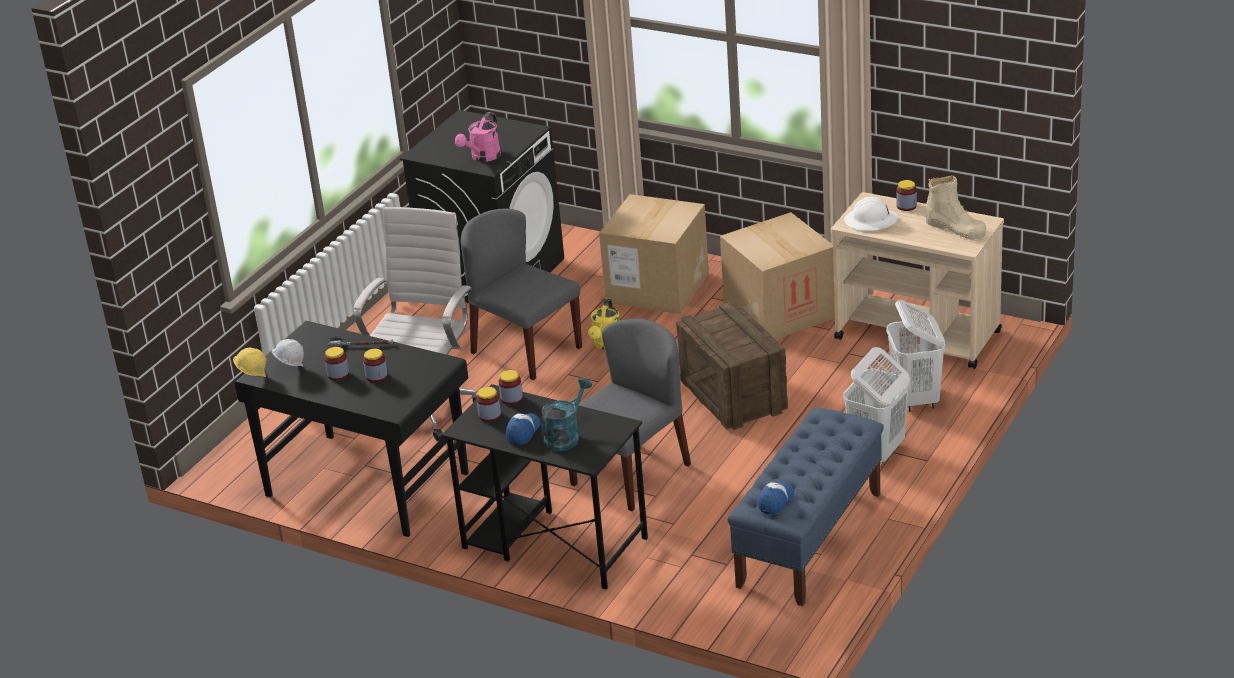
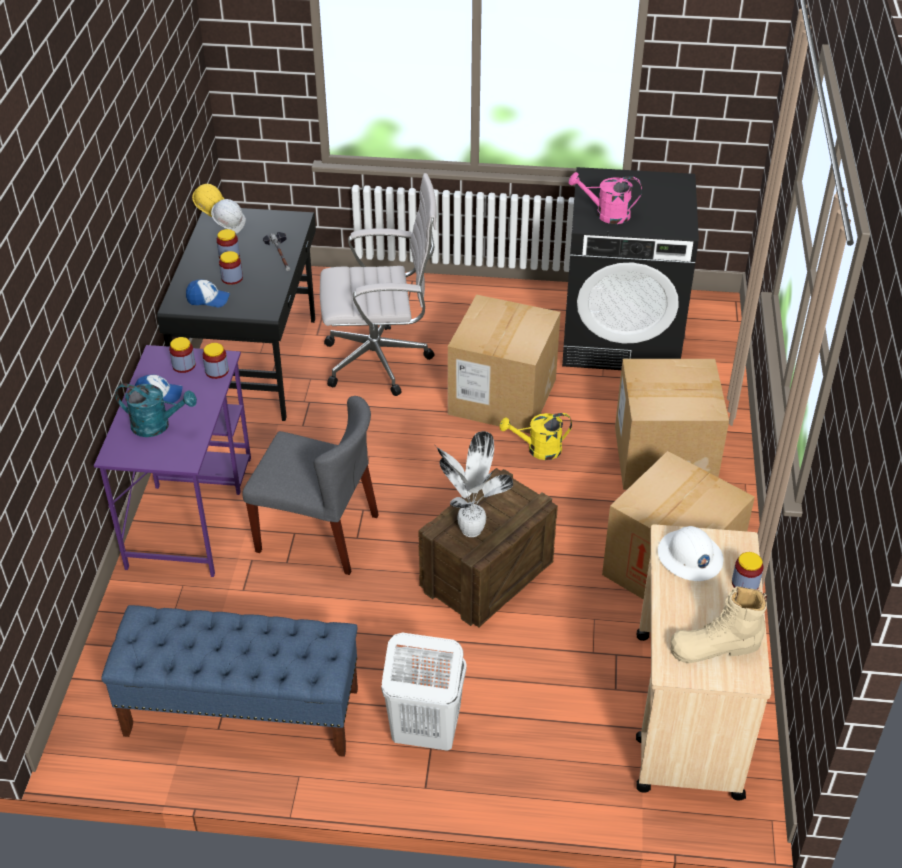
camera: 65 degrees right, 10 degrees up
(525, 350) = (502, 396): grey chair -> cardboard box
(553, 543) = (190, 510): black desk -> purple desk
(739, 346) = (469, 530): none -> potted plant
(775, 501) = (152, 635): cap -> cap (208, 299)
(916, 399) = (548, 745): white laundry basket -> none
(955, 228) = (715, 646): beige boot -> beige boot turned 60 degrees clockwise

